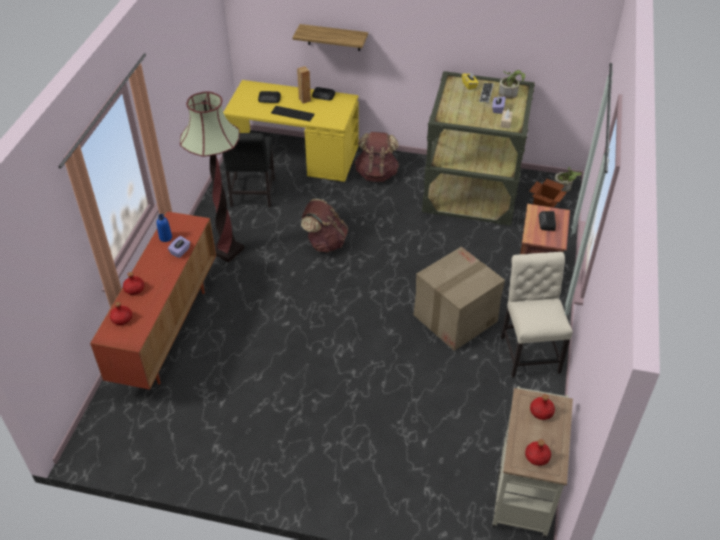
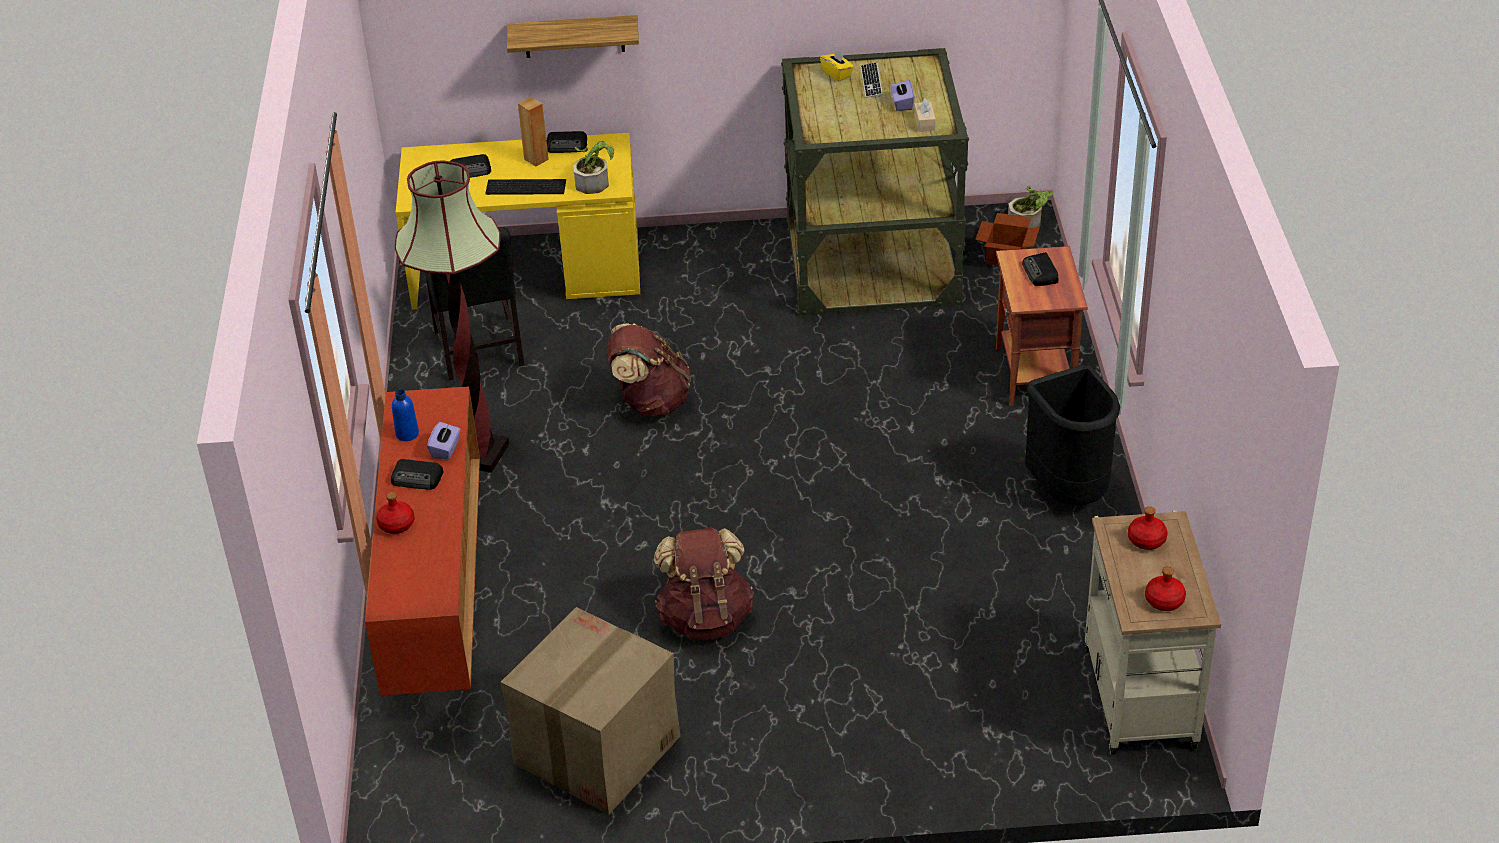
camera: 15 degrees left, 5 degrees down
(122, 319) = (400, 573): red bottle -> none
(158, 265) = (417, 478): none -> radio
(376, 174) = (692, 269): brown backpack -> brown backpack (705, 618)
(454, 318) = (927, 471): cardboard box -> cardboard box (596, 750)
(510, 92) = (910, 72): potted plant -> potted plant (595, 181)
(529, 351) = (1069, 491): beige chair -> black trash can

